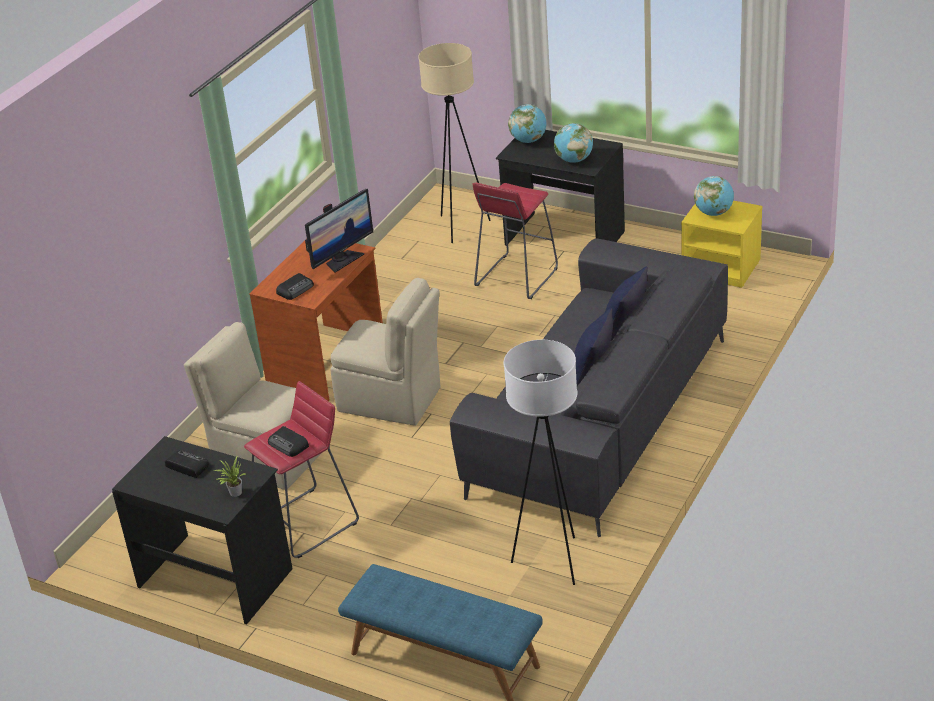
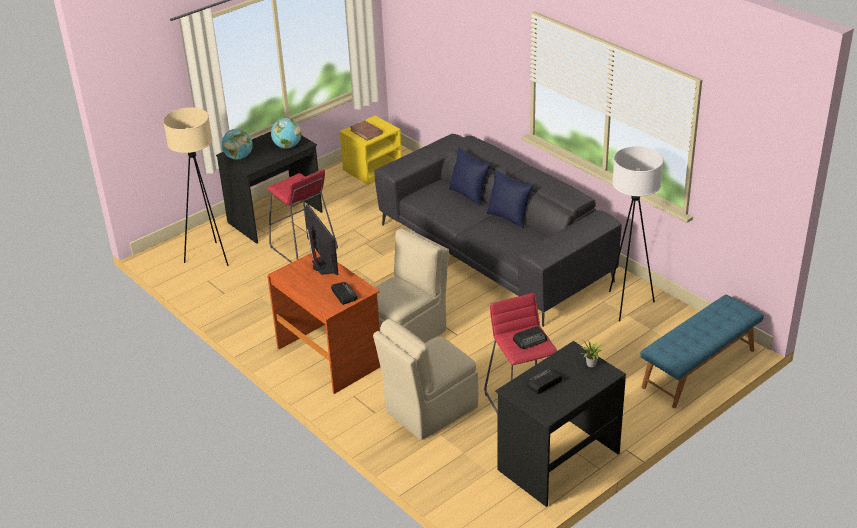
camera: 70 degrees left, 0 degrees up
(713, 213) = (366, 132): globe -> brown book

